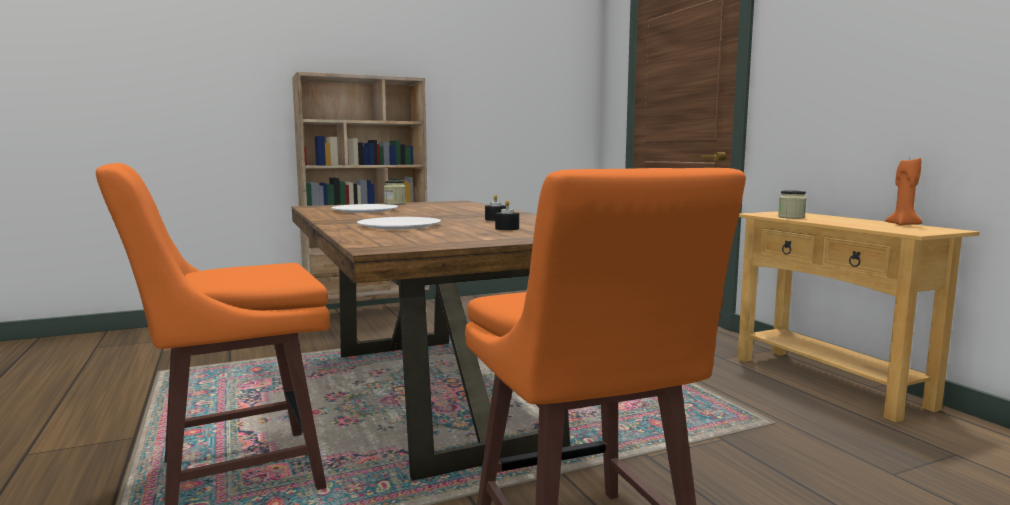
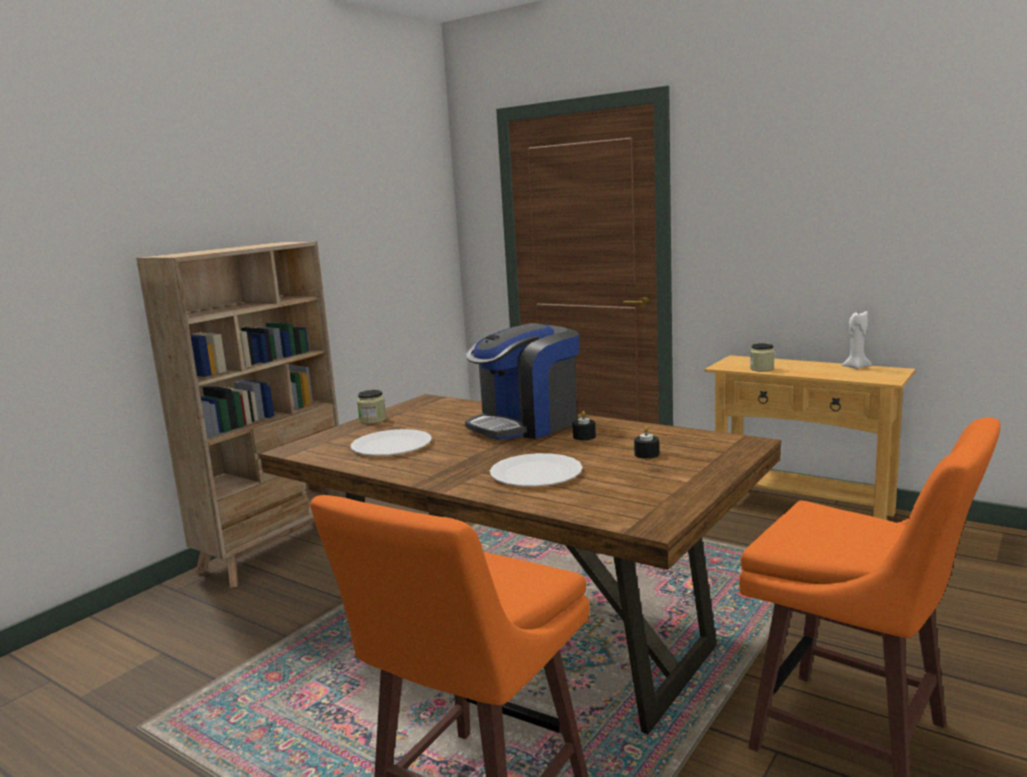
camera: 30 degrees left, 5 degrees up
(478, 213) = (526, 424): none -> coffee machine
(903, 224) = (856, 367): orange candle -> white candle

